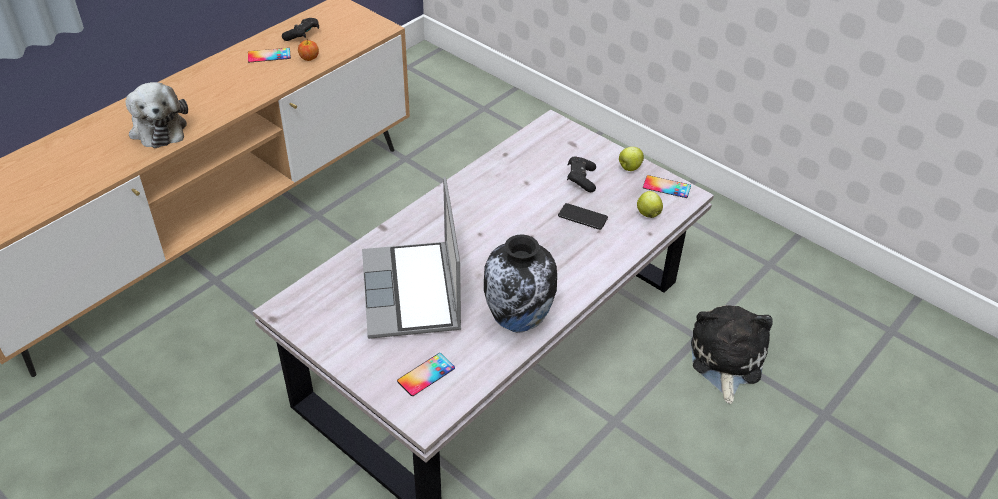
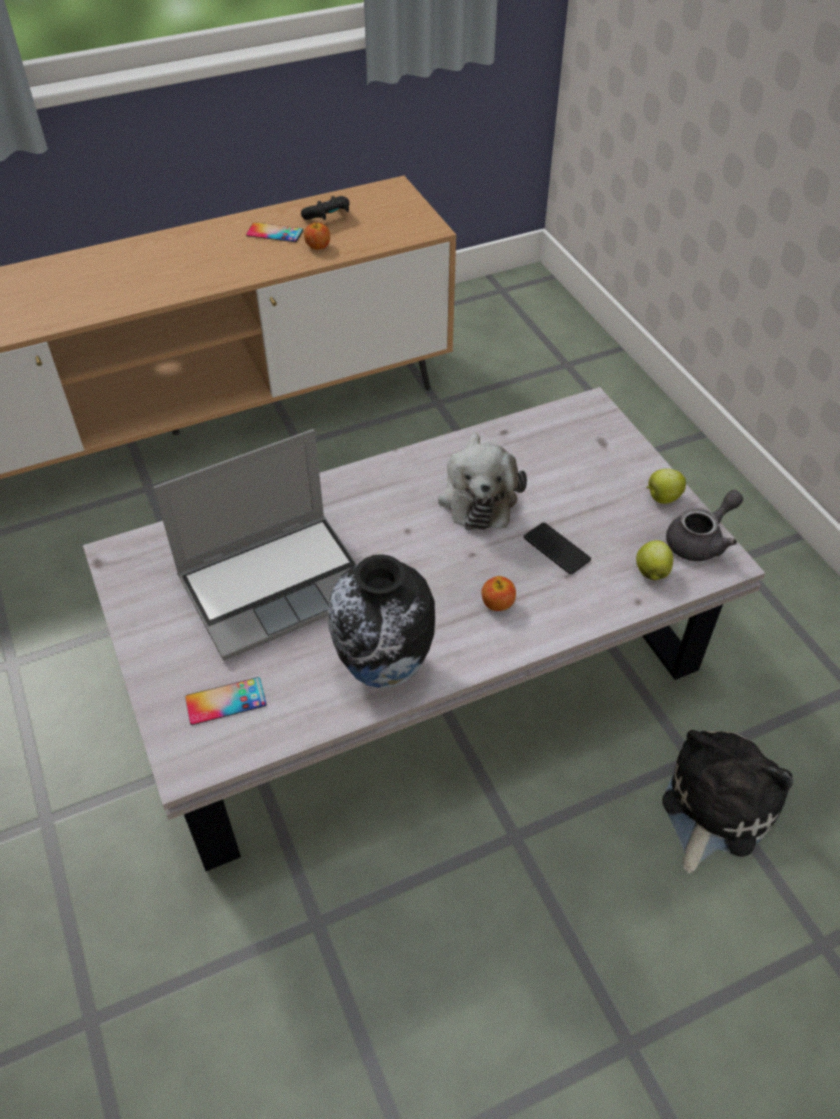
camera: 25 degrees right, 5 degrees up
(158, 127) = (99, 290): plush toy -> plush toy (478, 496)
(413, 293) = (277, 584): laptop -> laptop turned 135 degrees counterclockwise
(565, 261) = (497, 604): none -> apple
(581, 180) = (584, 495): black game controller -> none
(666, 187) = (700, 541): phone -> grey teapot

